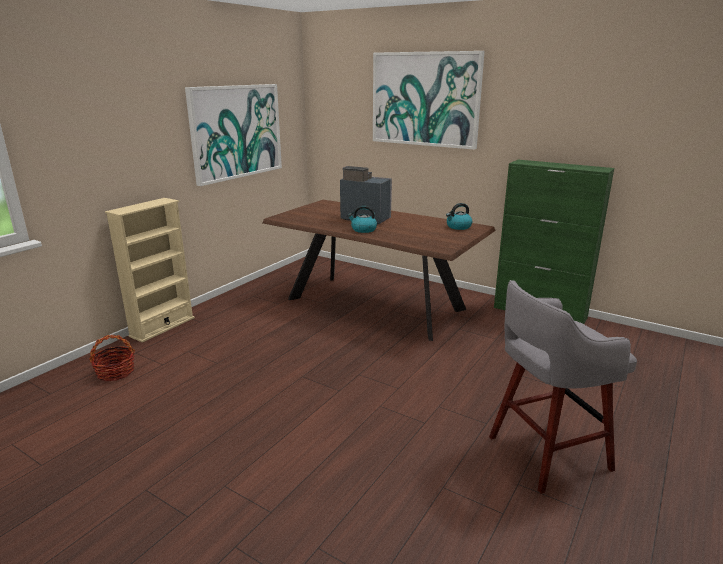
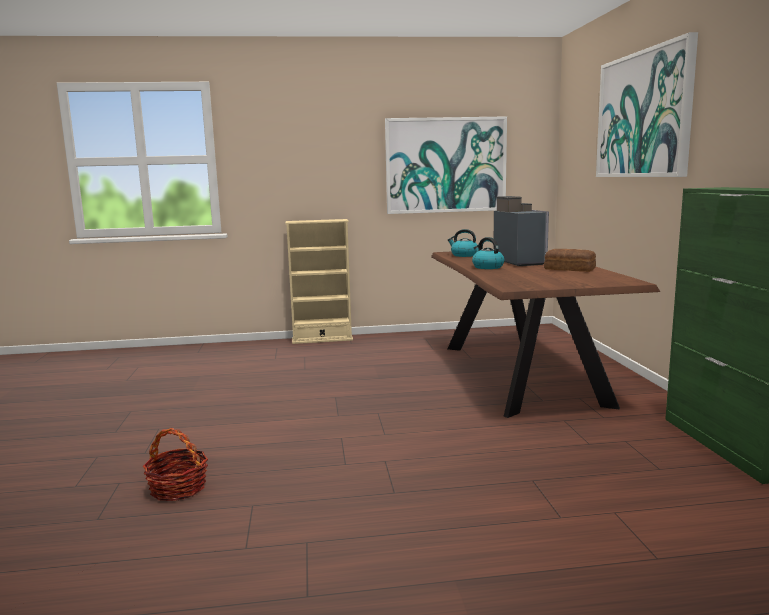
camera: 50 degrees right, 10 degrees down
(115, 372) = (244, 354): basket -> basket (178, 488)
(416, 221) = (570, 269): none -> bread
(458, 227) = (602, 278): kettle -> kettle (464, 255)
(545, 453) = (387, 542): grey stool -> none

